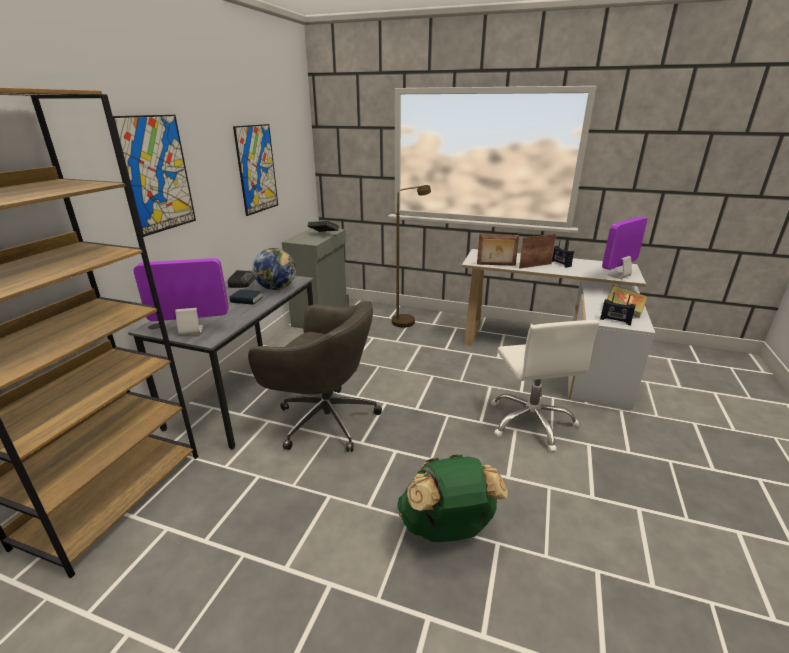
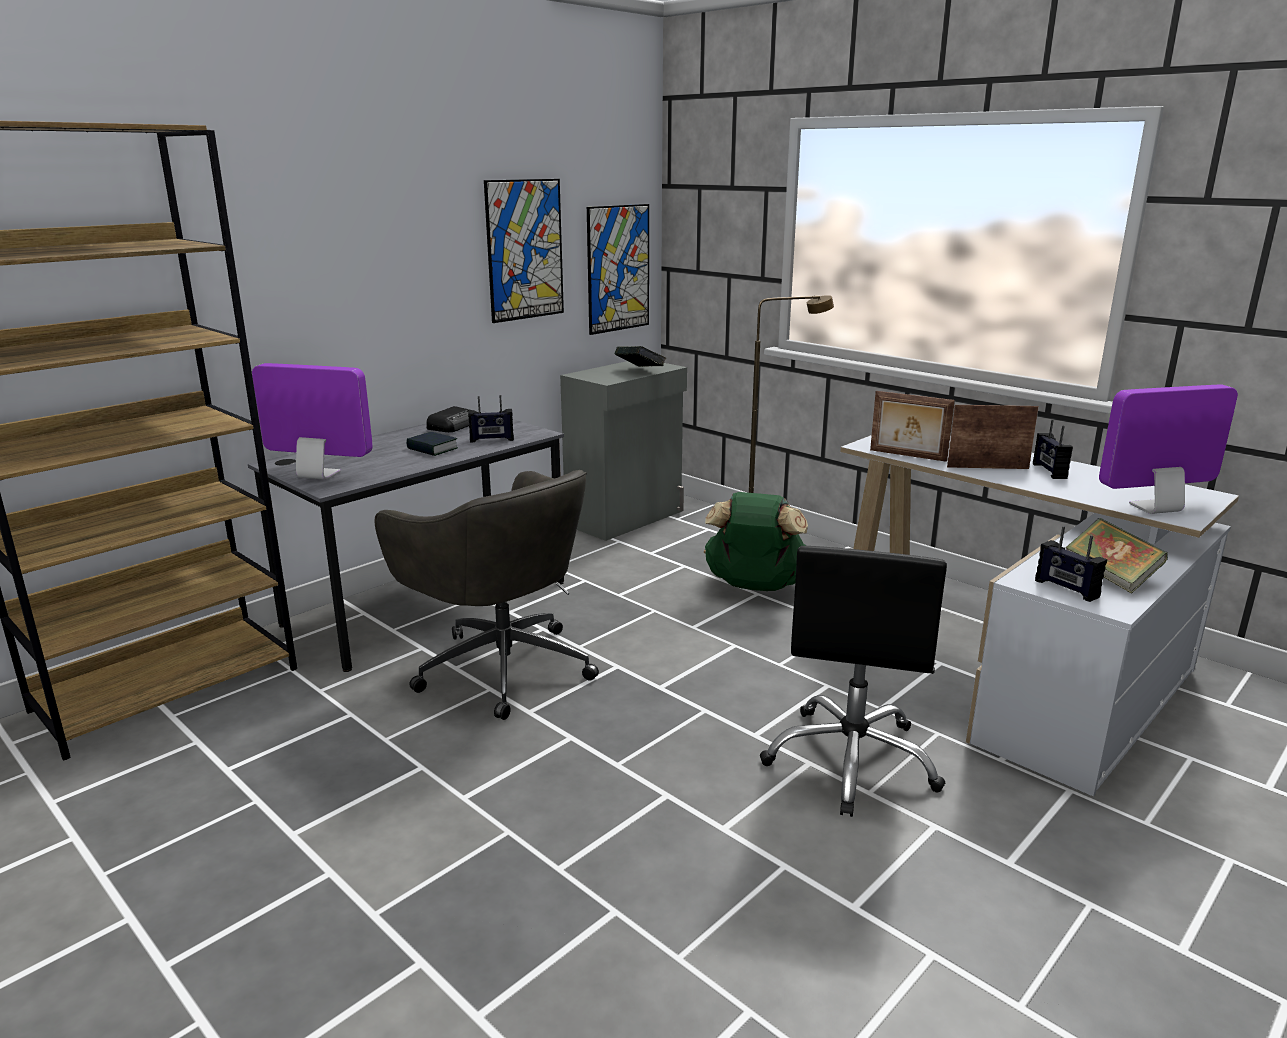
camera: 25 degrees right, 5 degrees down
(157, 174) = (333, 244): picture -> picture (618, 268)
(276, 288) = (492, 440): globe -> radio
(447, 528) = (552, 864): green backpack -> green backpack (755, 586)
(531, 422) = (852, 760): white office chair -> black office chair

